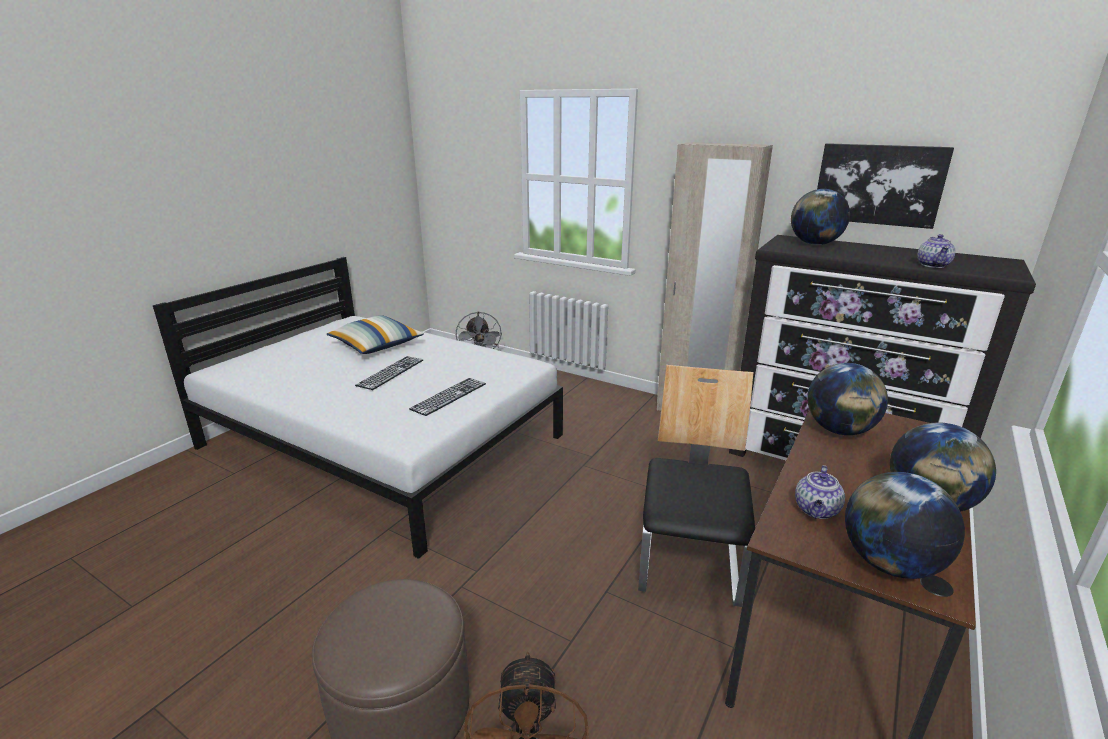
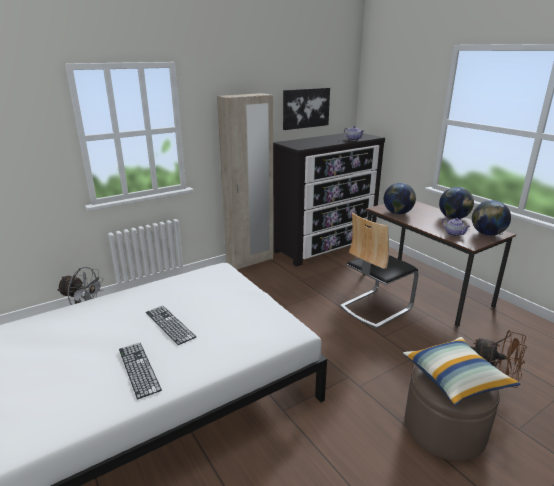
camera: 65 degrees left, 0 degrees up
(376, 346) = (98, 325): pillow -> pillow (456, 379)
(449, 396) = (239, 306): keyboard -> keyboard (139, 369)
(690, 565) = (375, 307): chair -> chair turned 75 degrees counterclockwise
(814, 244) = (300, 142): globe -> none

